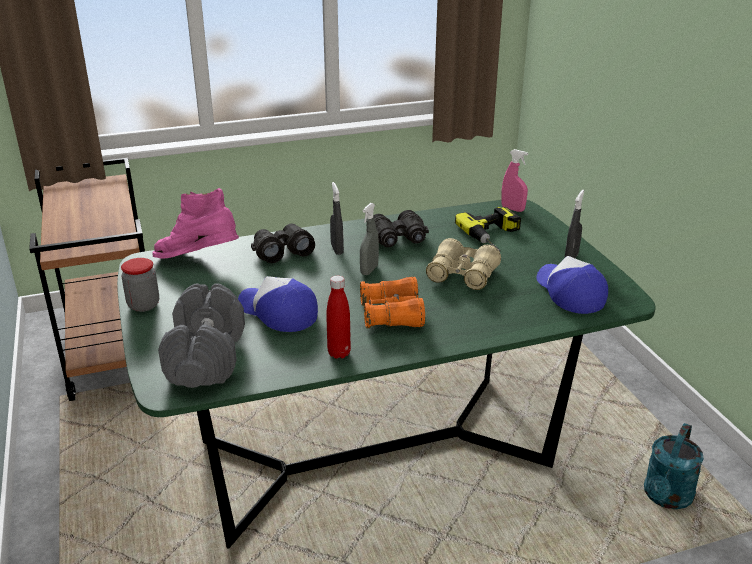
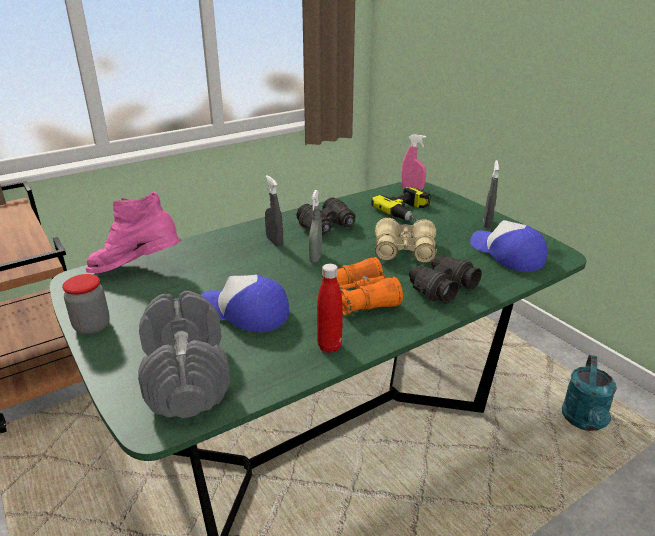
camera: 15 degrees left, 0 degrees up
(282, 251) = (221, 250): black binoculars -> black binoculars (441, 288)

